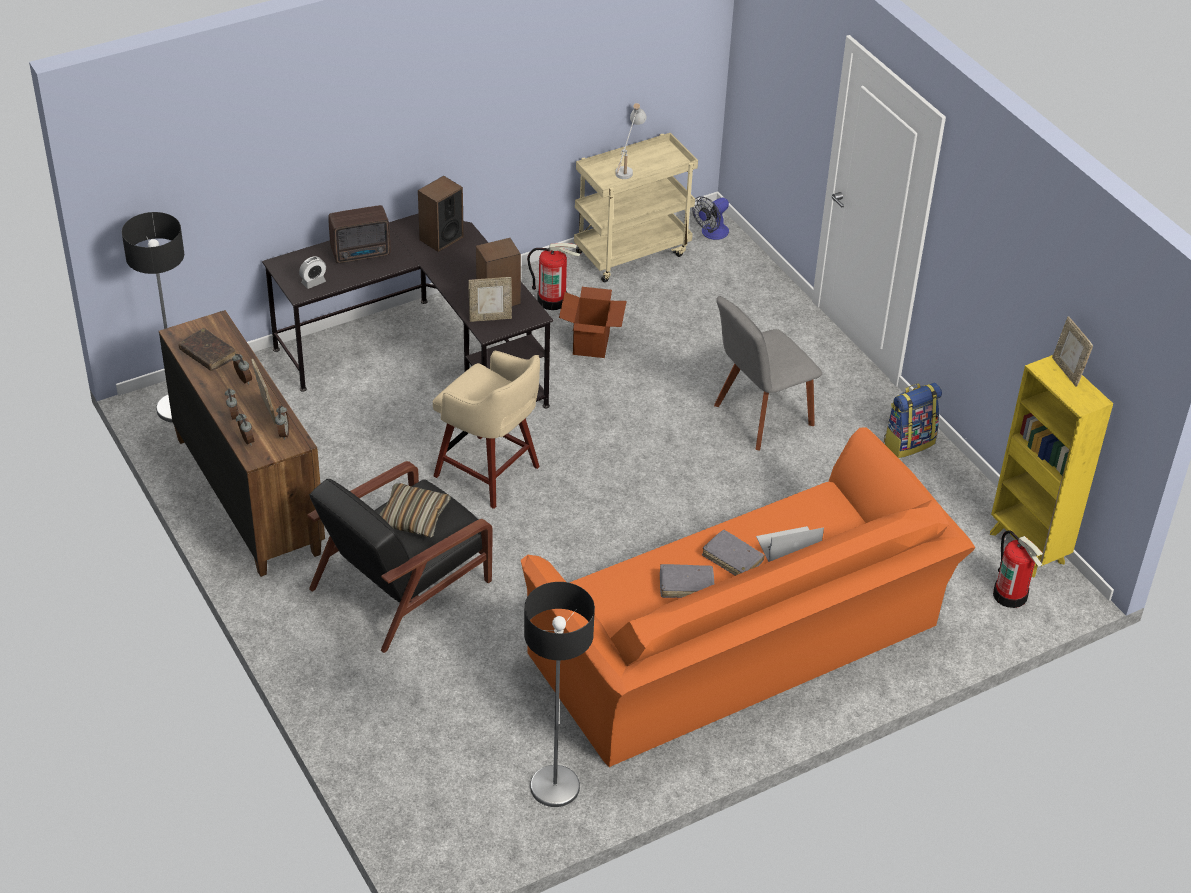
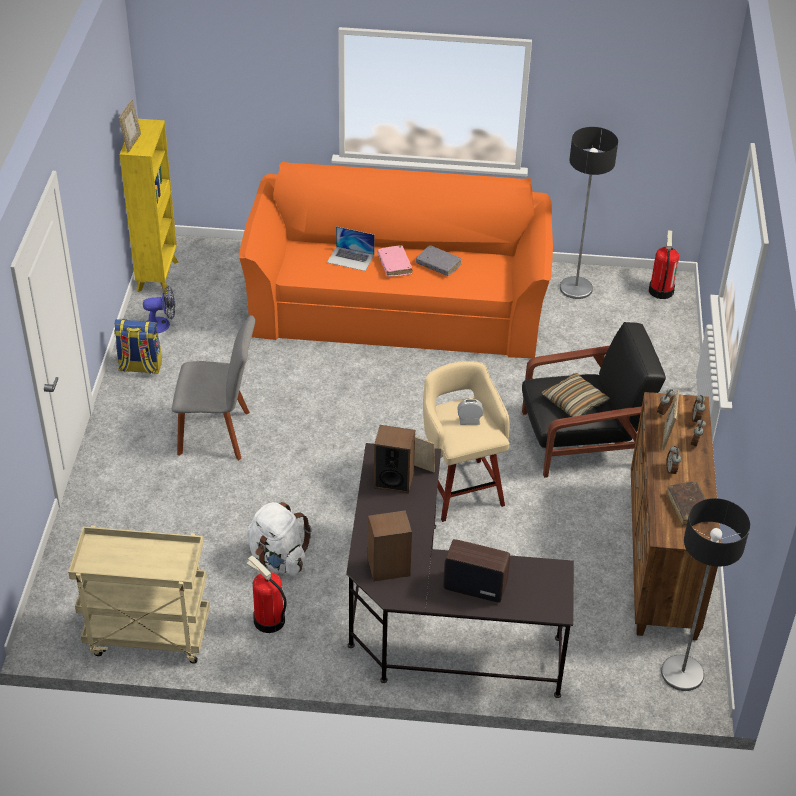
camera: 145 degrees left, 0 degrees up
(313, 282) = (540, 575): alarm clock -> alarm clock (469, 421)
(591, 343) = (278, 559): cardboard box -> white backpack
(627, 166) = (144, 564): white table lamp -> none
(711, 233) = (55, 619): fan -> fan (162, 324)
(732, 559) = (394, 265): grey book -> pink book
(1010, 595) = (203, 259): fire extinguisher -> fire extinguisher (660, 290)

